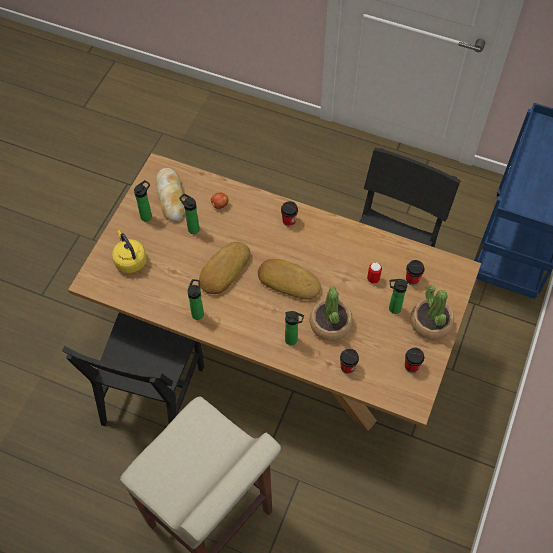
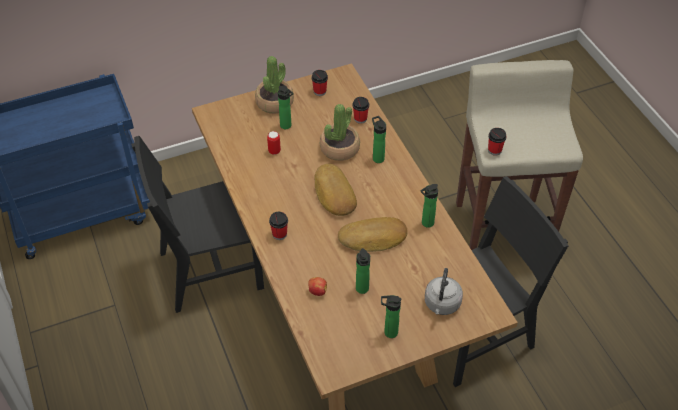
camera: 135 degrees left, 10 degrees down
(130, 260) = (441, 305): yellow kettle -> grey kettle
(170, 197) = (351, 333): bread -> none
(412, 279) = (249, 132): cup -> cup (494, 150)

